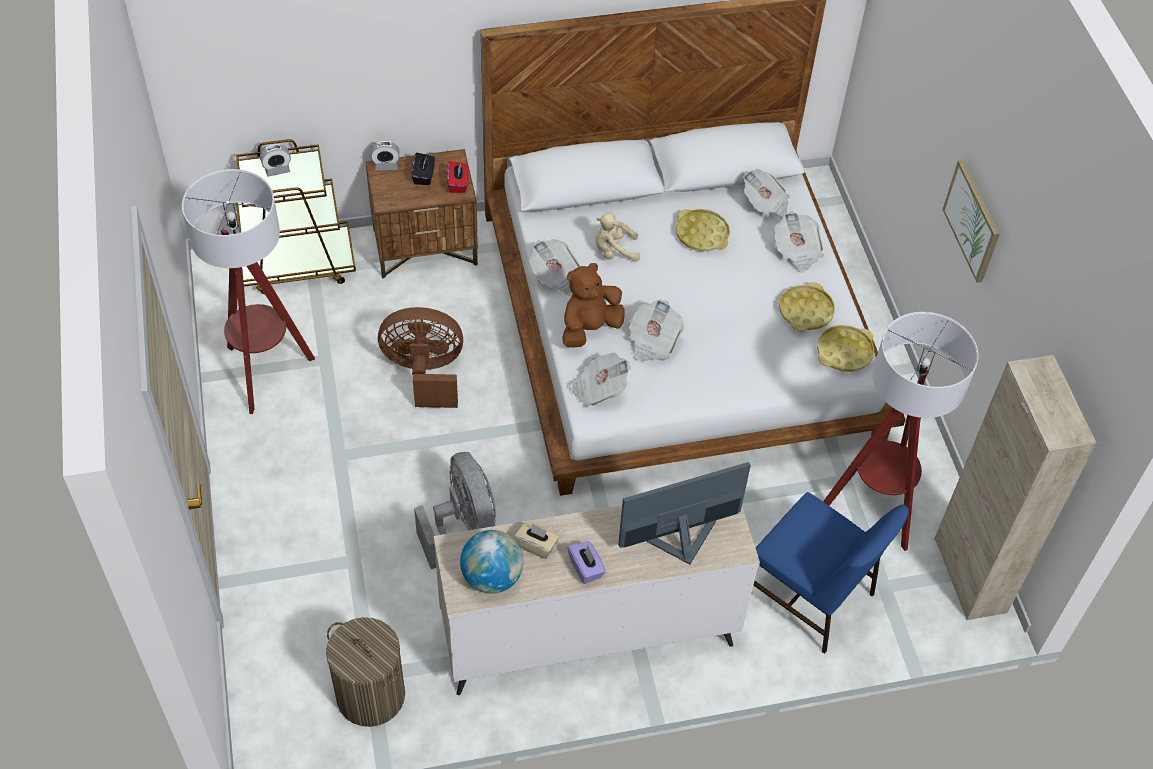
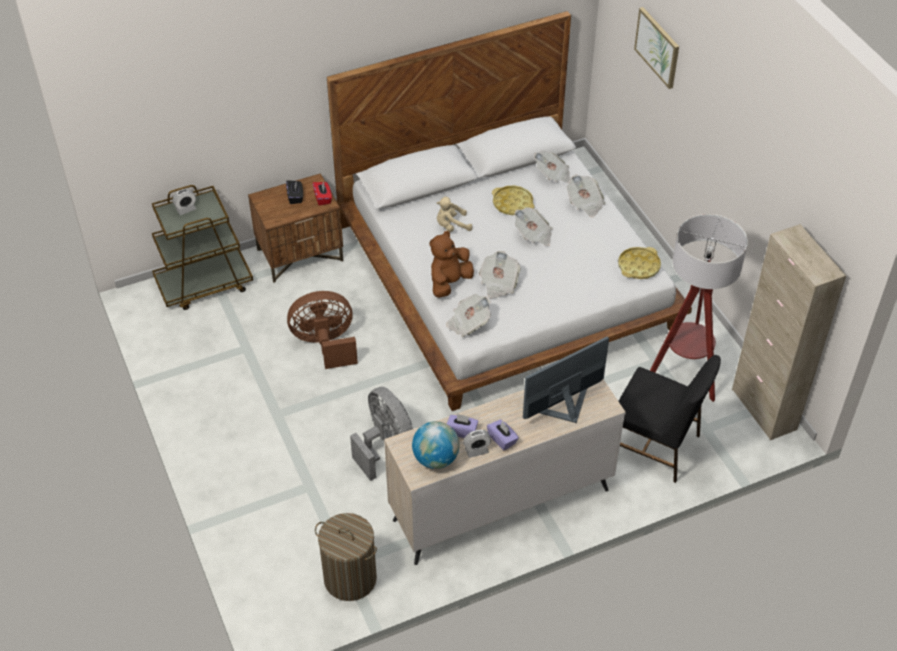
camera: 10 degrees left, 5 degrees down
(264, 372) = (202, 366): floor lamp -> none
(386, 165) = (264, 194): alarm clock -> alarm clock (476, 450)
(536, 545) = (462, 431): beige tissue box -> purple tissue box
(556, 277) = (414, 251): newspaper -> newspaper (533, 235)
(805, 311) = (603, 243): yellow tray -> none
(811, 597) = (655, 446): blue chair -> black chair
(972, 220) = (716, 149): picture -> picture (657, 47)

